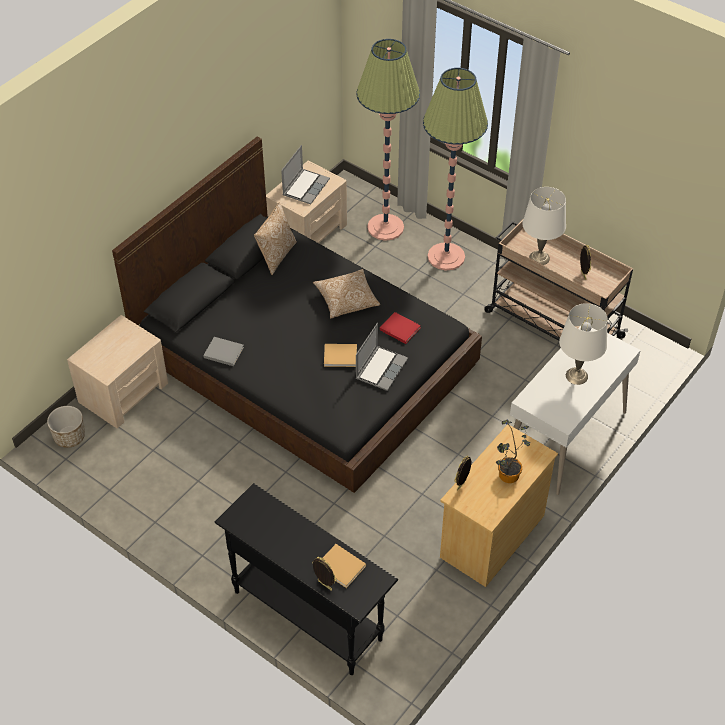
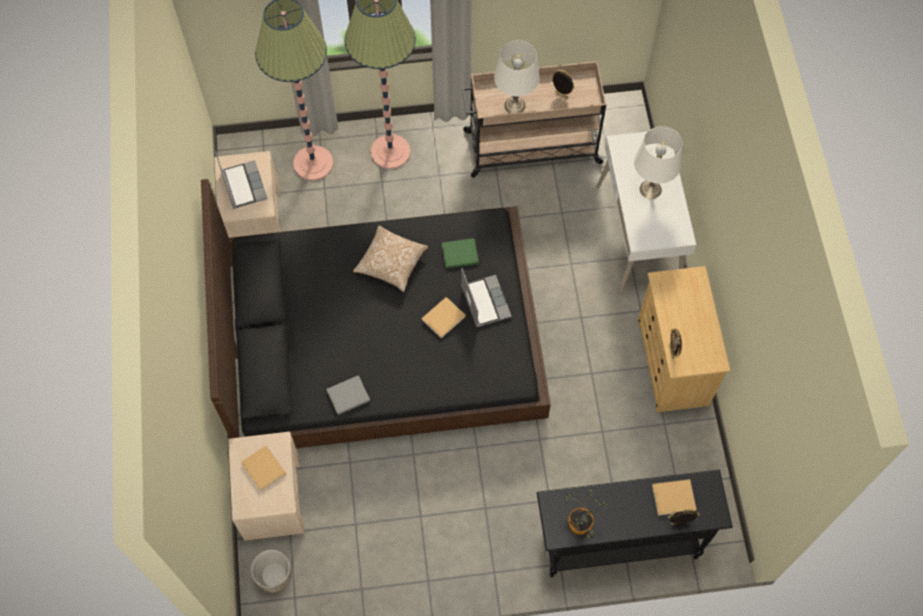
camera: 45 degrees left, 15 degrees up
(119, 348) = (264, 469): none -> beige book
(276, 256) = (288, 270): pillow -> none
(399, 328) = (458, 254): red book -> green book
(506, 477) = (693, 317): potted plant -> potted plant (579, 527)

